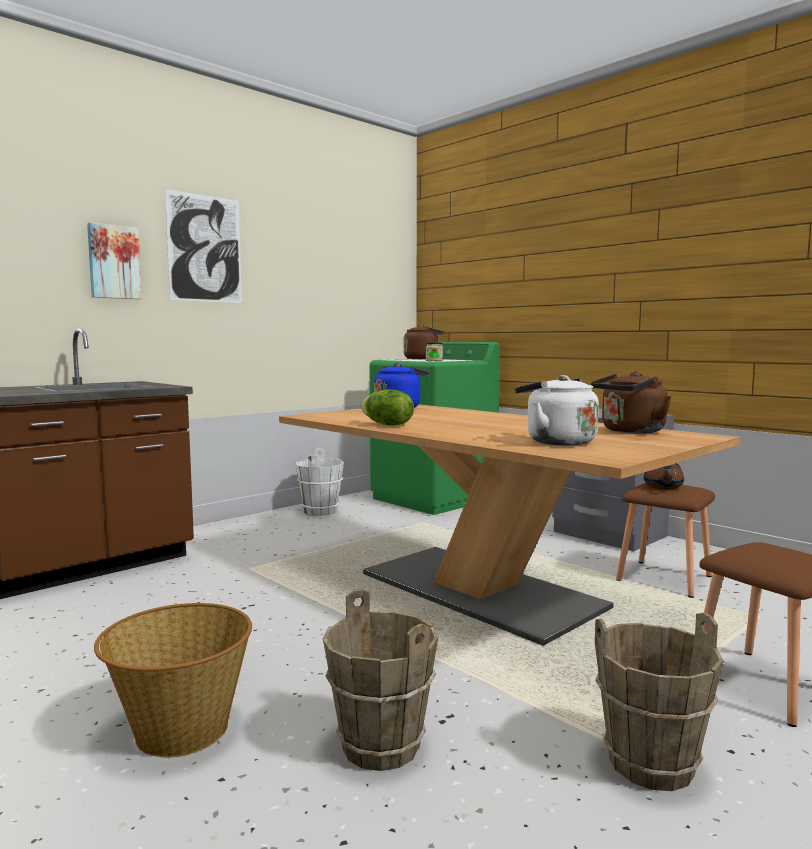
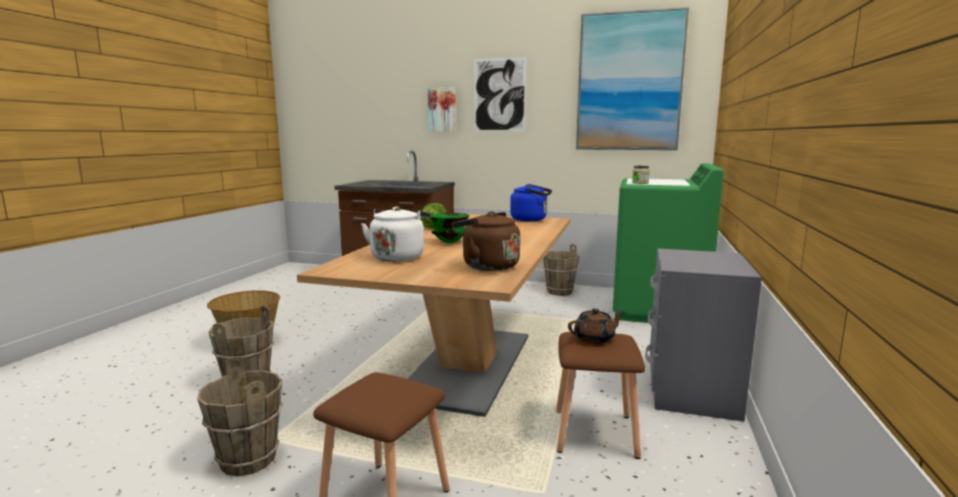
camera: 60 degrees right, 5 degrees up
(321, 511) = (559, 292): white bucket -> brown bucket
(348, 252) = (629, 82): none -> picture
(423, 359) = (673, 180): brown kettle -> none
(494, 428) = (449, 242): none -> green bowl

